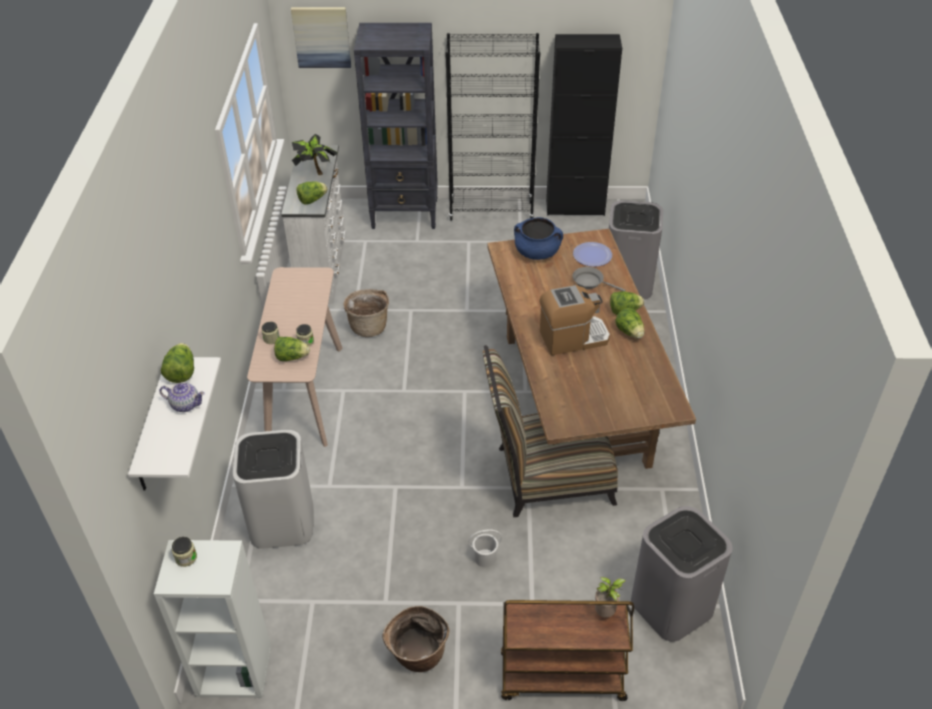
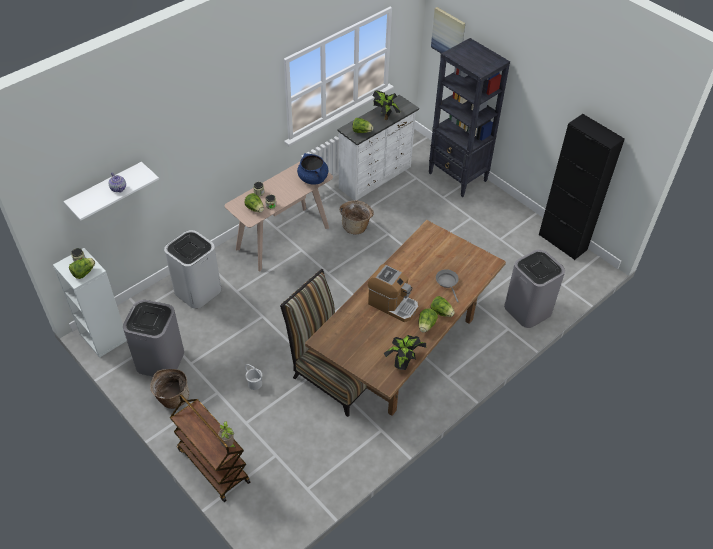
camera: 45 degrees right, 5 degrees up
(181, 372) = (136, 173): lettuce -> lettuce (83, 273)
(491, 211) = (509, 209): black bookcase -> none
(537, 253) = (444, 245): blue cooking pot -> blue cooking pot (313, 178)
(592, 255) = (472, 269): plate -> none
(659, 378) = (404, 361): none -> potted plant
(671, 606) = (303, 486): grey trash can -> grey trash can (160, 360)

